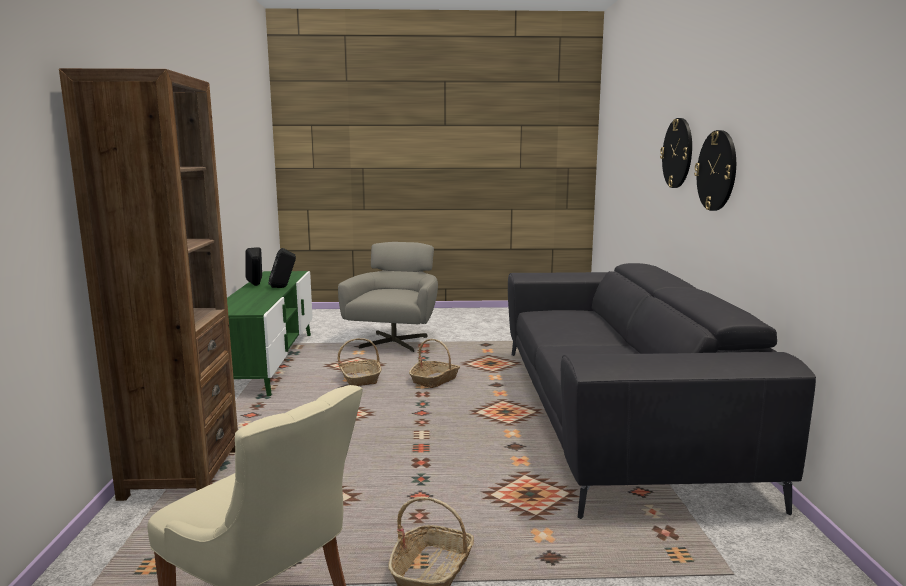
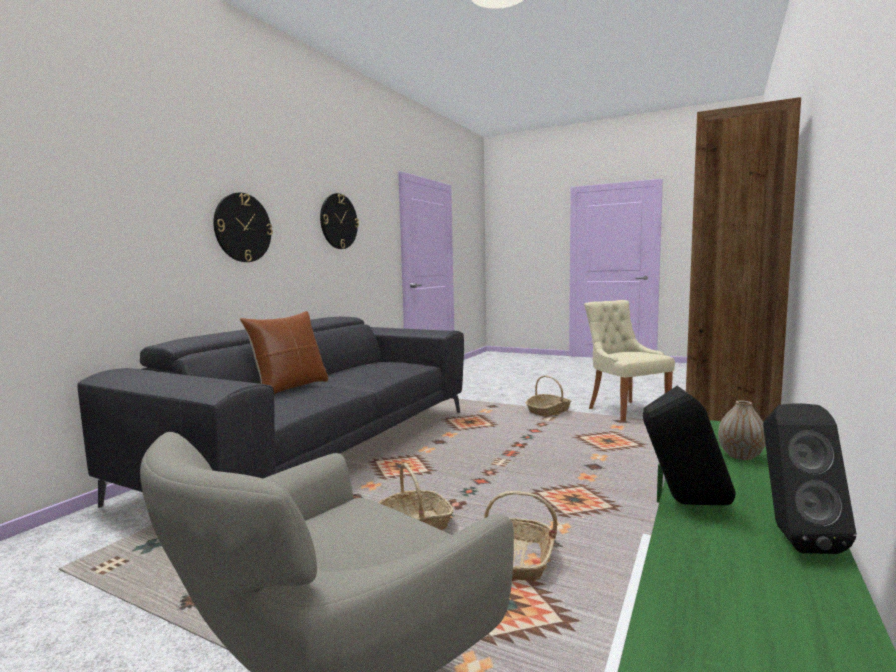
camera: 150 degrees left, 5 degrees down
(249, 300) = (740, 456): none -> vase
(606, 329) = (290, 387): none -> brown pillow
(677, 153) = (155, 204): wall clock -> wall clock (338, 221)

